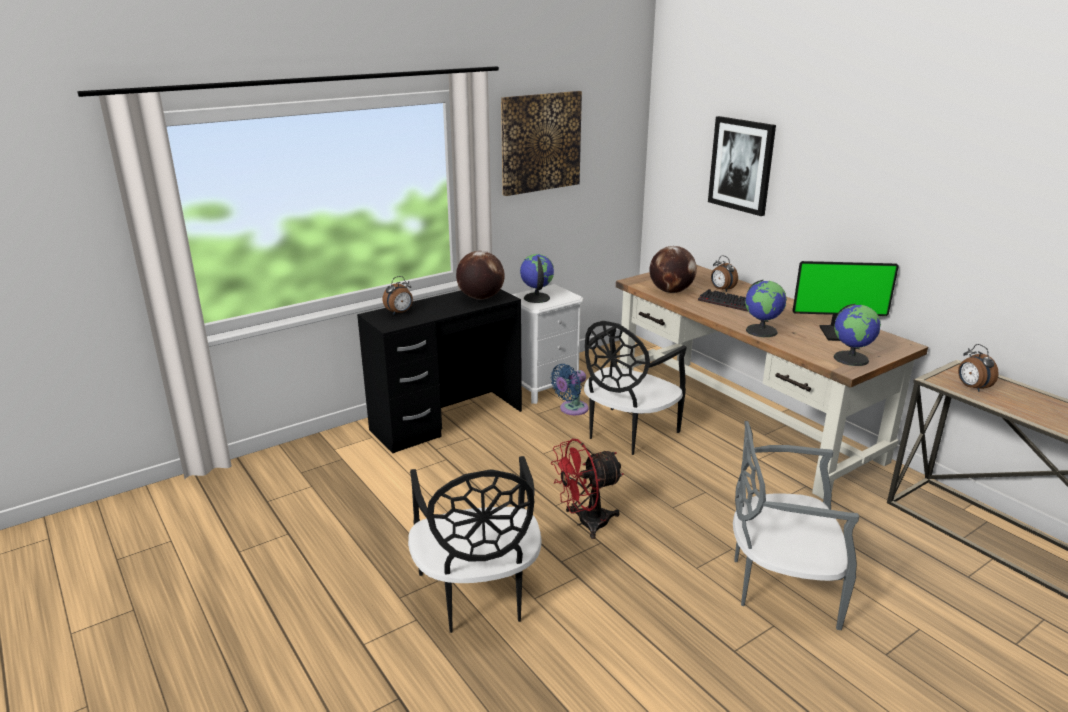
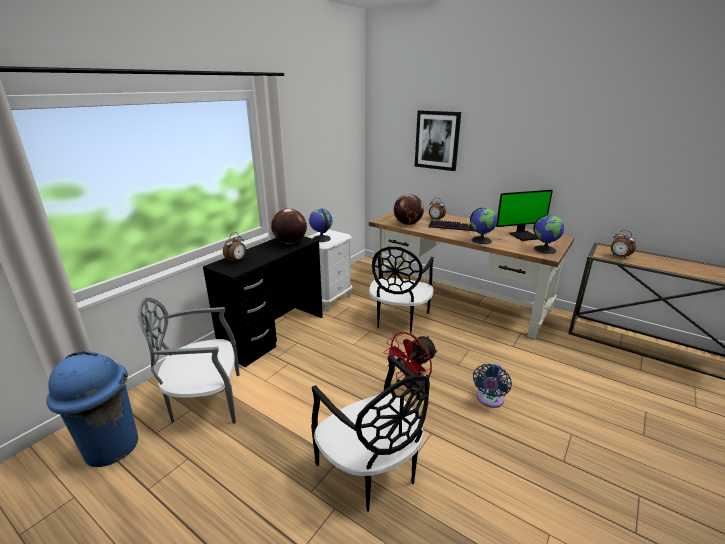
camera: 20 degrees left, 0 degrees up
(218, 504) = (110, 447): none -> blue trash can
(540, 142) = (309, 131): picture -> none
(571, 409) = (354, 310): blue fan -> blue fan (489, 400)
(780, 585) = (555, 403): grey chair -> grey chair (205, 401)

